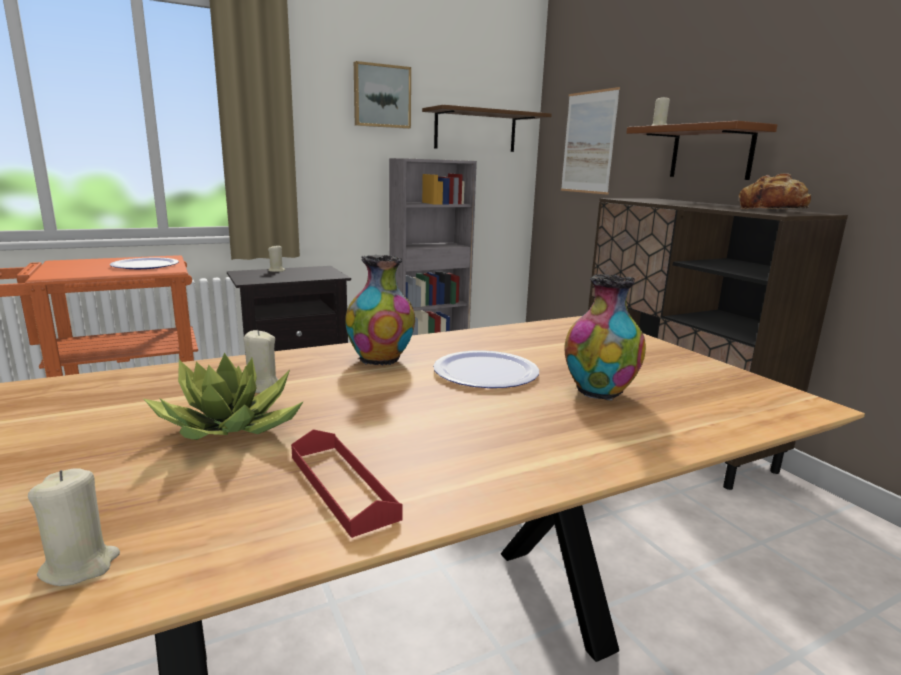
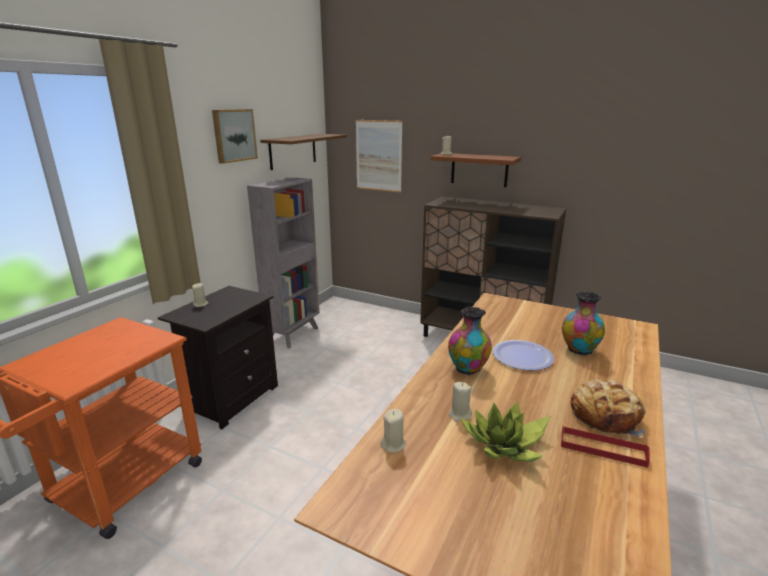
camera: 35 degrees left, 5 degrees up
(80, 566) = (610, 537): beige candle -> beige candle (393, 444)
(145, 265) = (127, 340): plate -> none
(772, 210) = (535, 209): bread -> bread (606, 416)

